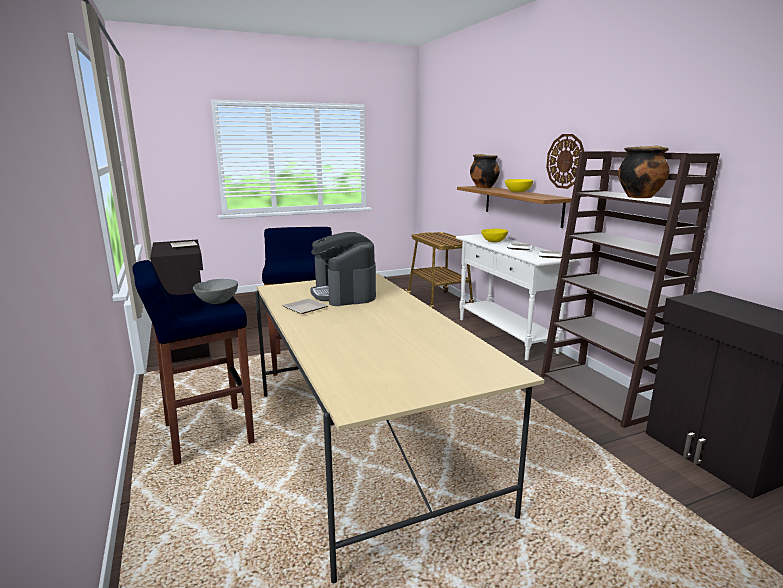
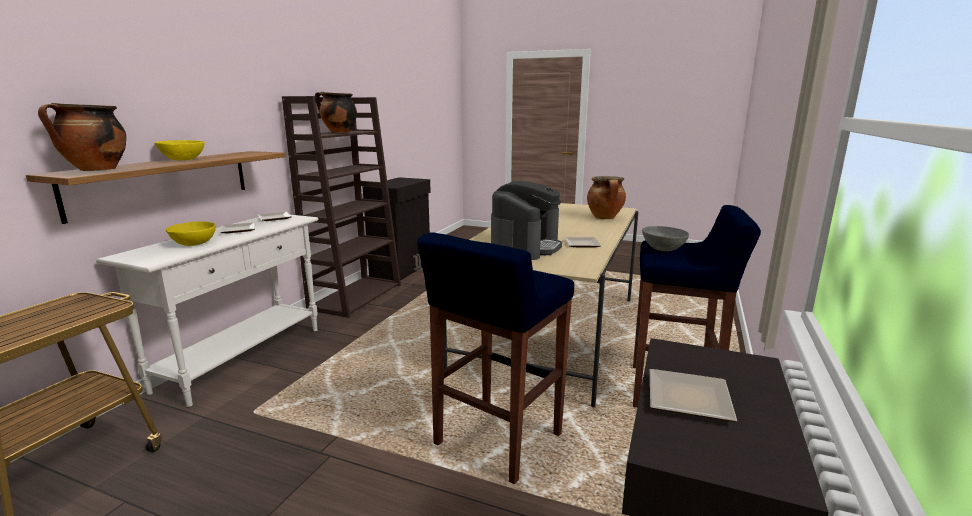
camera: 135 degrees left, 0 degrees up
(345, 362) = (605, 218): none -> cooking pot
(565, 161) = (226, 109): wall clock -> none

